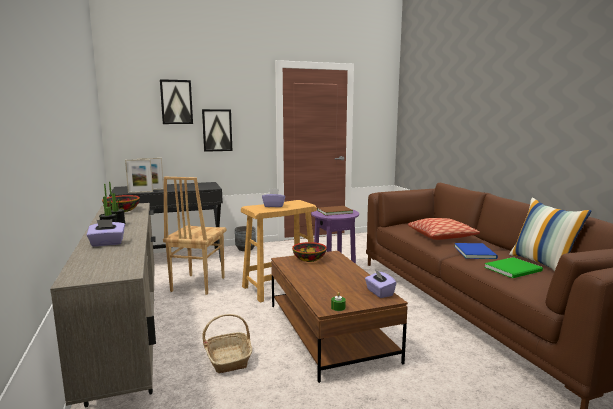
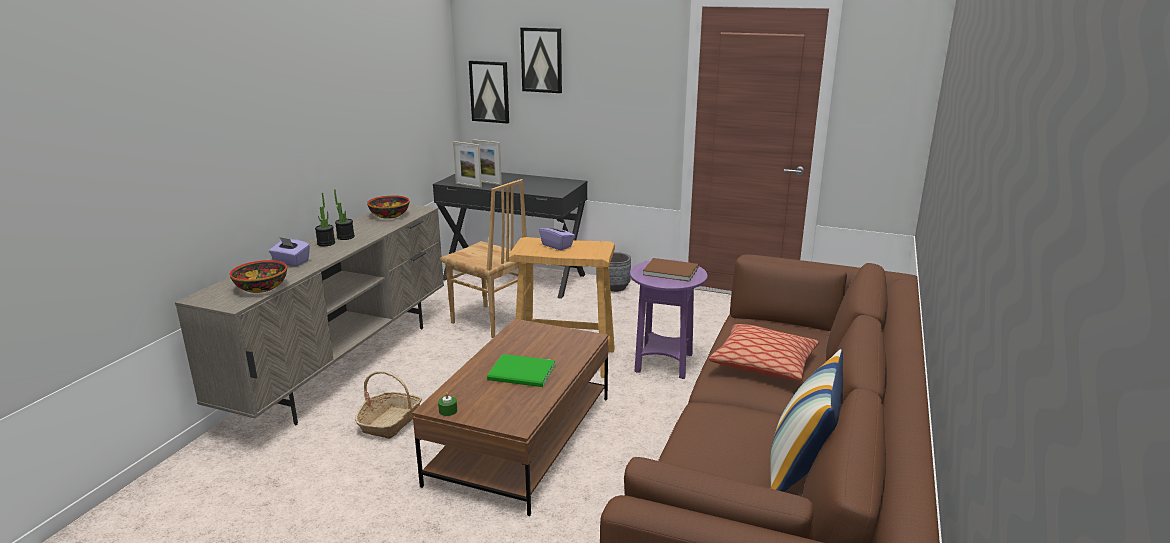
camera: 40 degrees right, 10 degrees up
(197, 284) = (488, 322): brown chair -> brown chair turned 105 degrees counterclockwise
(217, 130) = (594, 104): picture -> picture (489, 91)
(309, 259) = (549, 335): bowl -> bowl (262, 288)
(379, 292) = (525, 412): purple tissue box -> none
(475, 252) = (745, 408): blue book -> none
(515, 269) = (724, 458): green book -> green book (523, 373)

